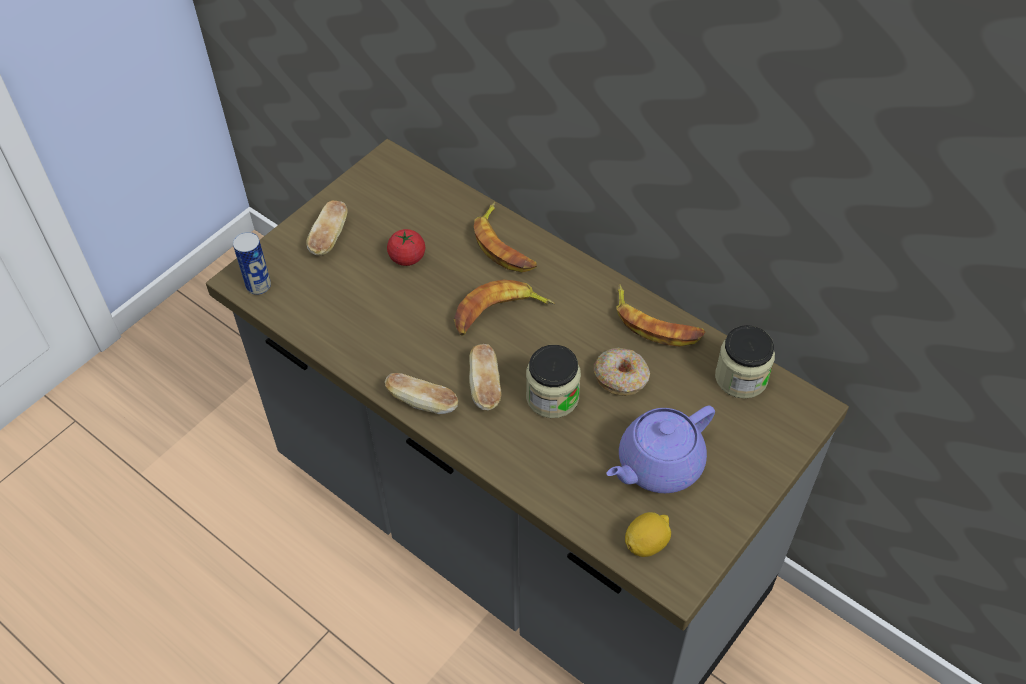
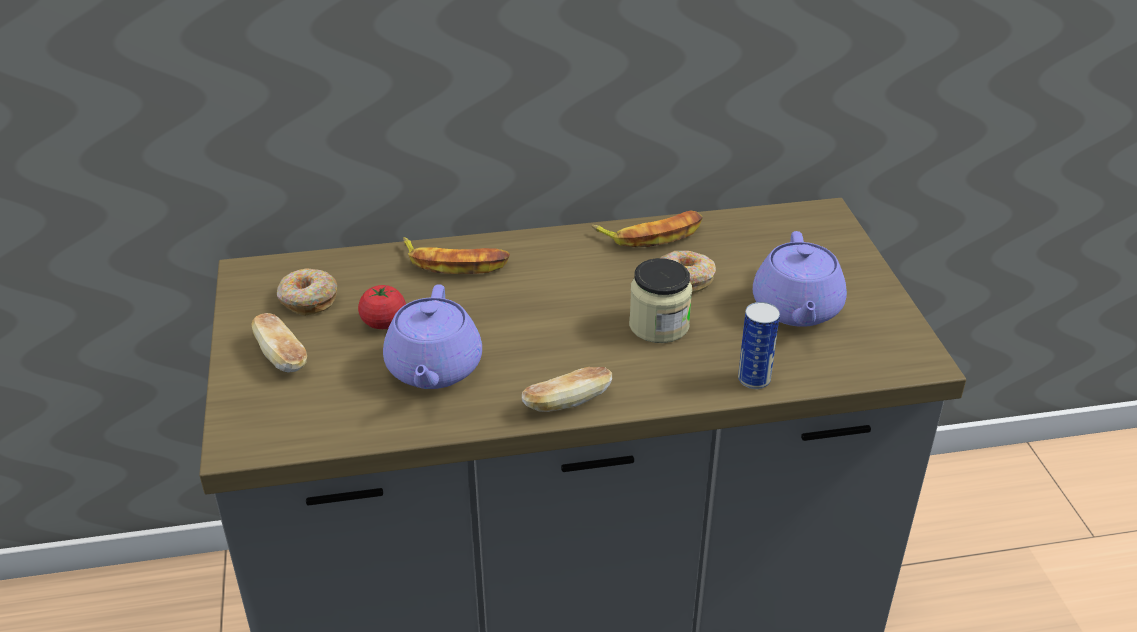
camera: 50 degrees left, 15 degrees down
(258, 286) = (267, 436): can -> can (754, 379)
(388, 314) = (433, 369): none -> purple teapot
(391, 207) = (308, 300): none -> donut
(485, 386) = (598, 356): bread -> none
(499, 314) = (528, 306): banana -> none
(646, 543) = (869, 357): lemon -> none
(741, 378) = (758, 226): jar -> none

